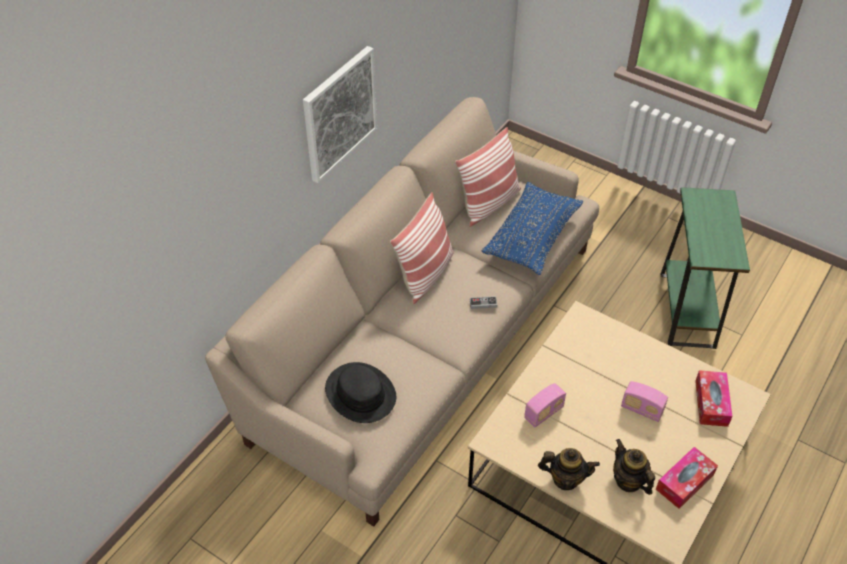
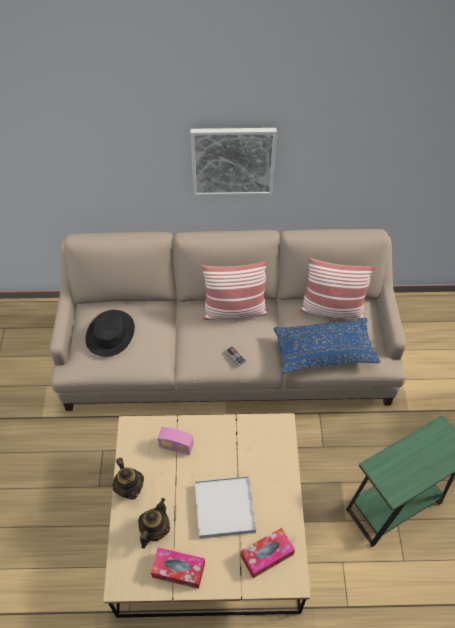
camera: 55 degrees right, 5 degrees up
(641, 409) = (225, 508): radio -> white tray

